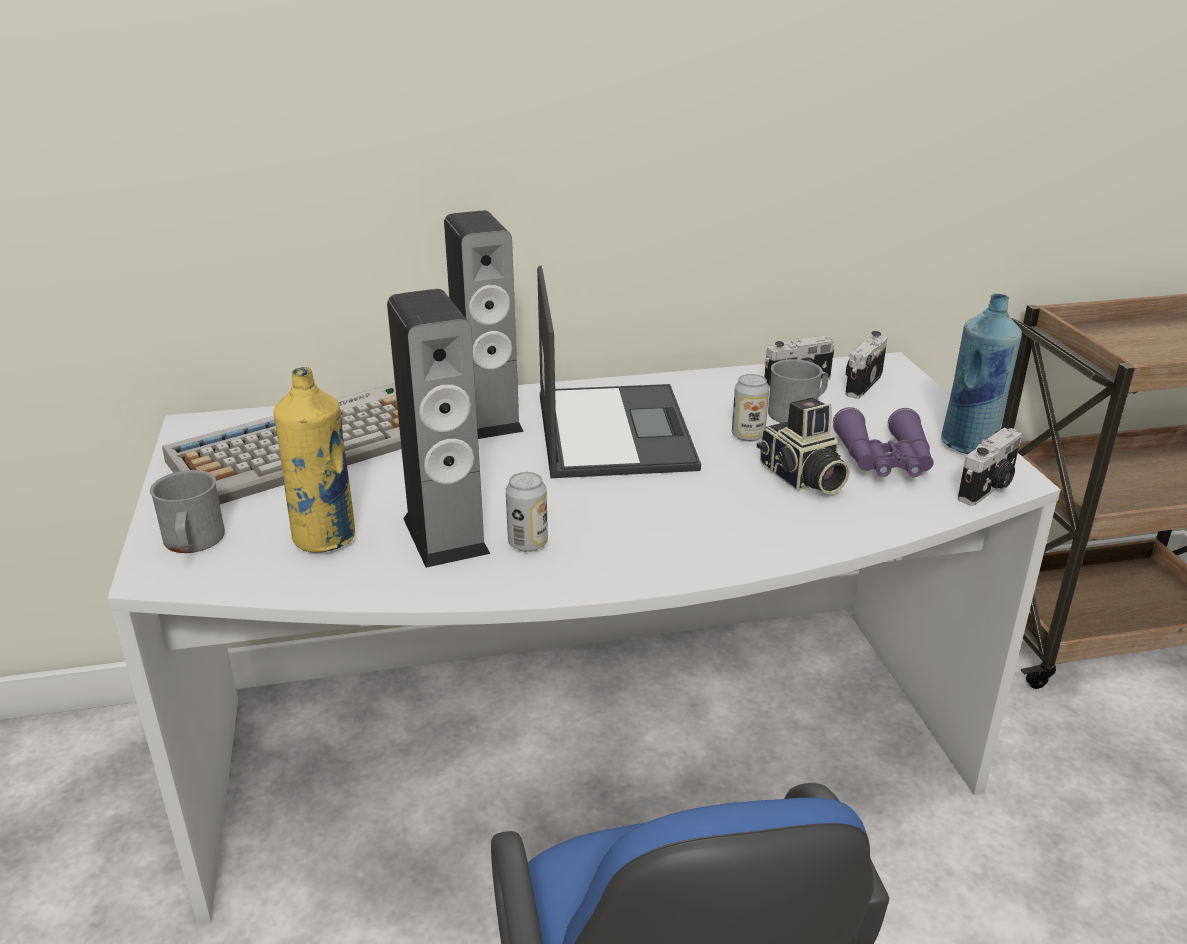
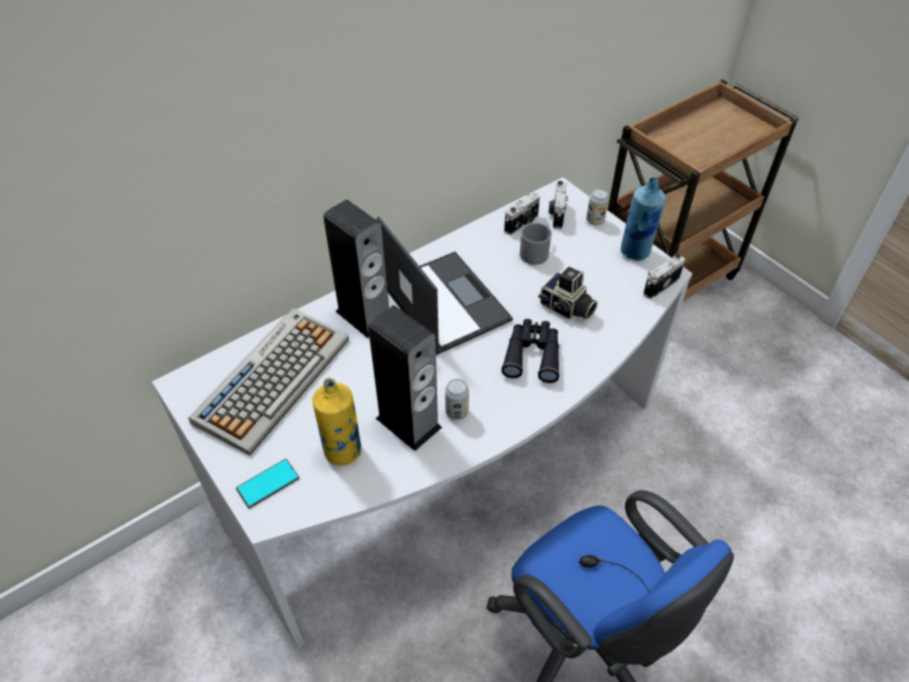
camera: 25 degrees left, 20 degrees up
(193, 543) = (268, 484): grey mug -> phone
(703, 513) = (532, 354): none -> black binoculars
(748, 435) = (520, 281): can -> can (595, 220)
(884, 460) = (600, 279): purple binoculars -> none
(988, 489) = (660, 285): camera -> camera turned 150 degrees counterclockwise

